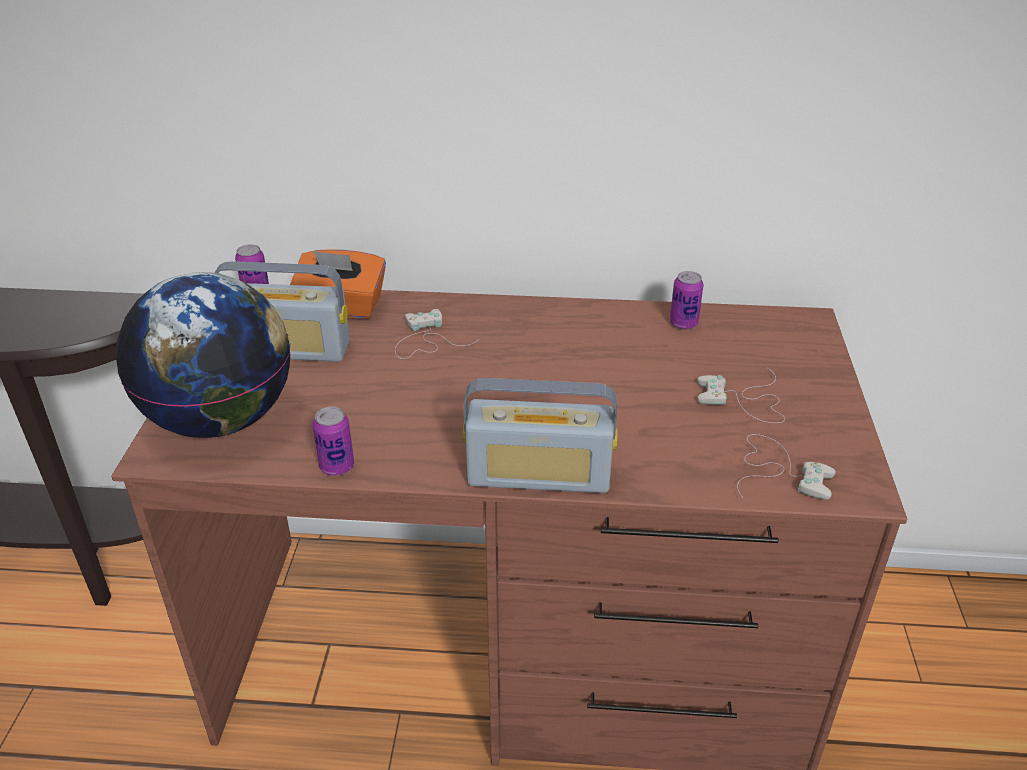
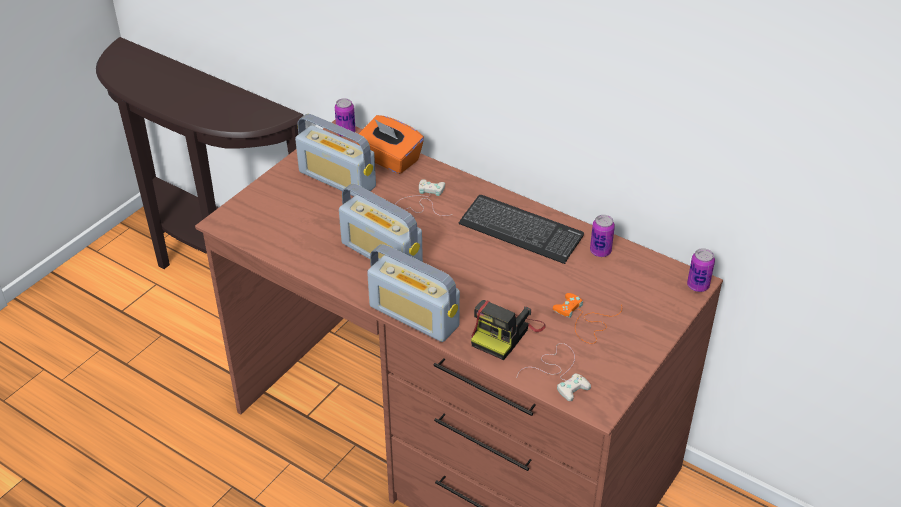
camera: 30 degrees right, 5 degrees up
(221, 419) = (269, 213): globe -> none
(337, 466) = (309, 266): can -> can (698, 286)
(427, 416) = (381, 254): none -> radio
(574, 332) = (520, 231): none -> keyboard
(671, 450) = (505, 333): none -> camera
(745, 401) = (585, 320): white game controller -> orange game controller

